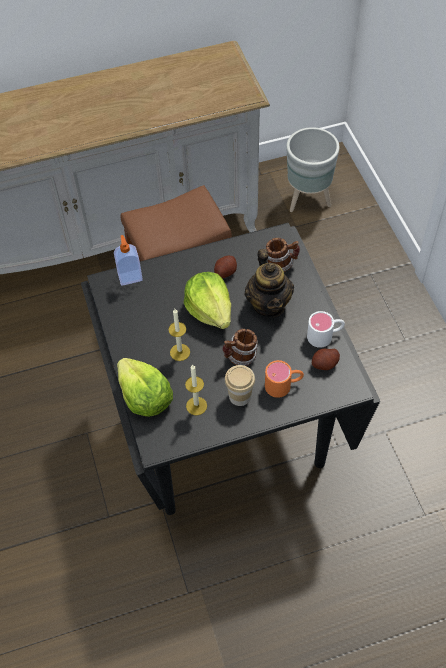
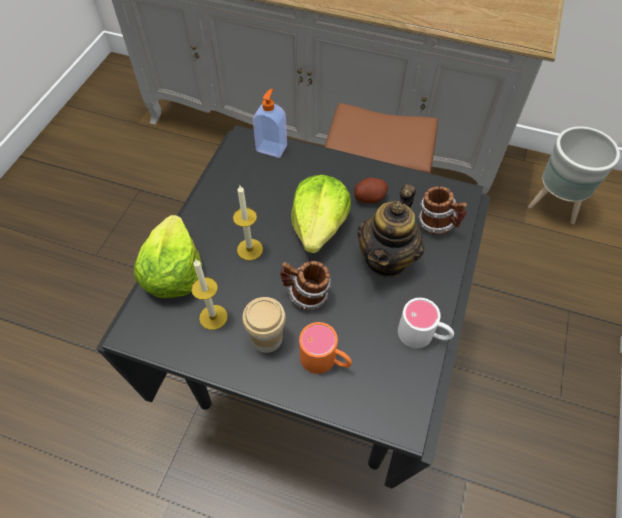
camera: 35 degrees right, 0 degrees up
(325, 364) = (395, 368): potato -> none

